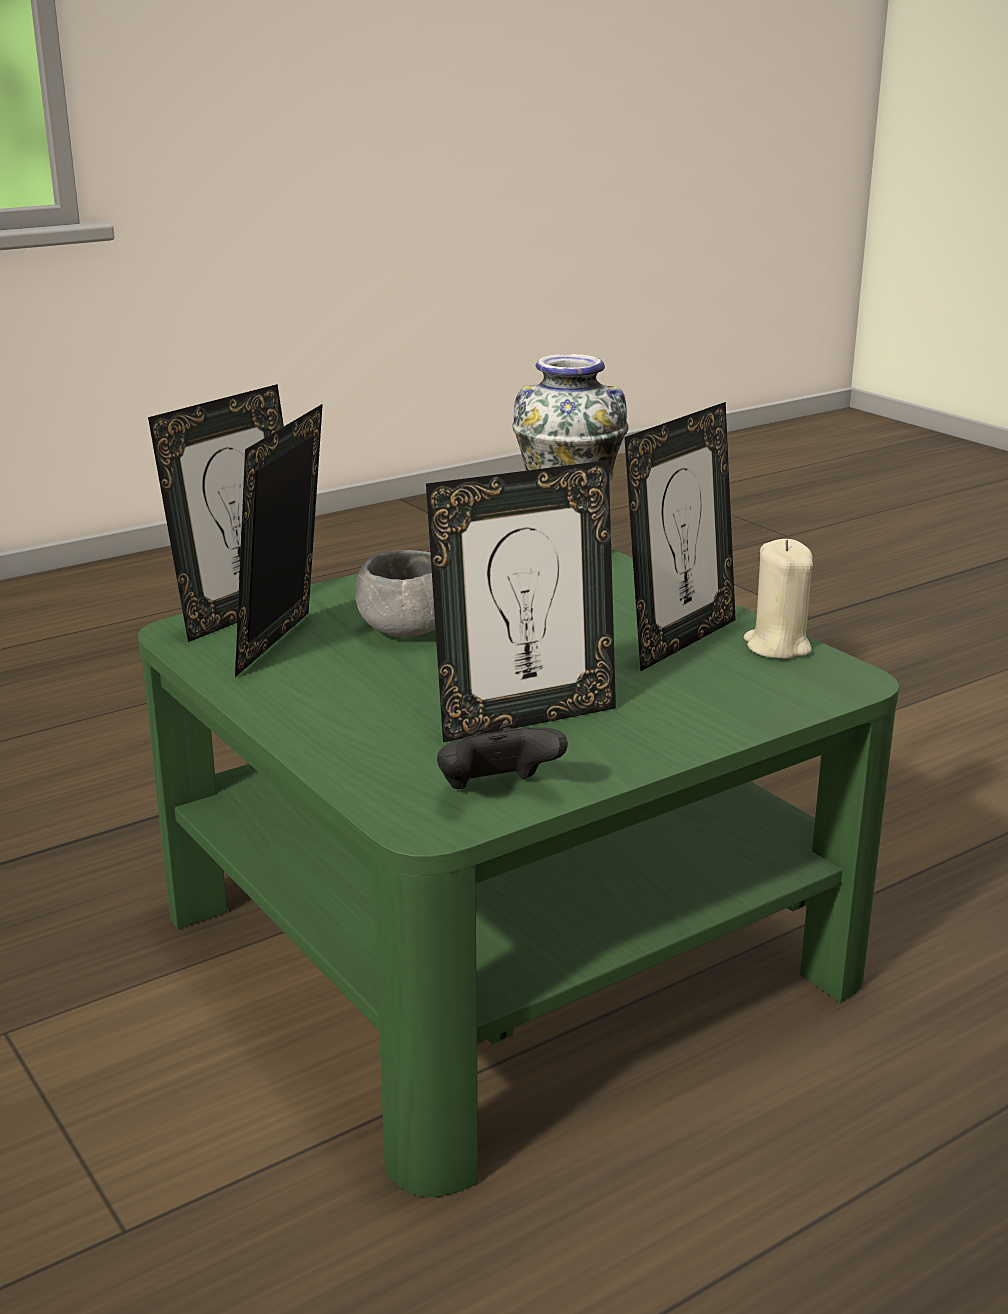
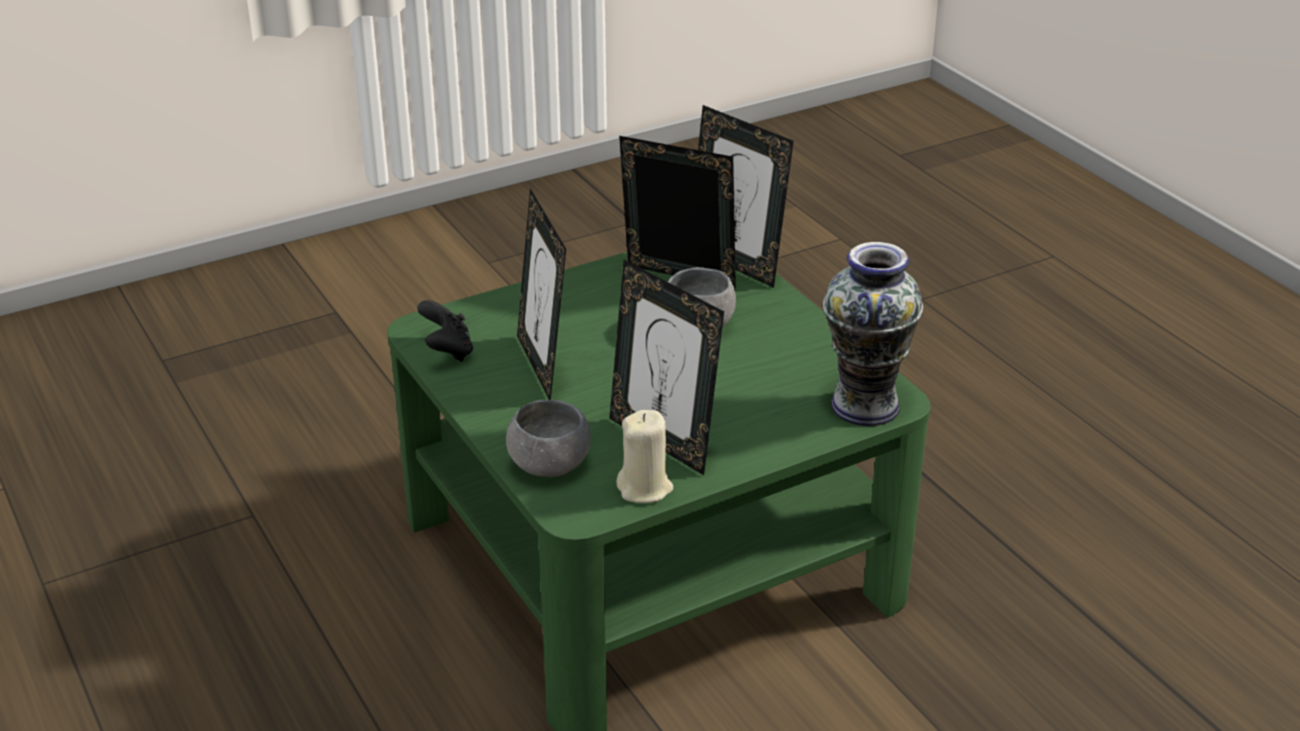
camera: 95 degrees right, 10 degrees up
(762, 699) = (550, 466): none -> grey bowl

